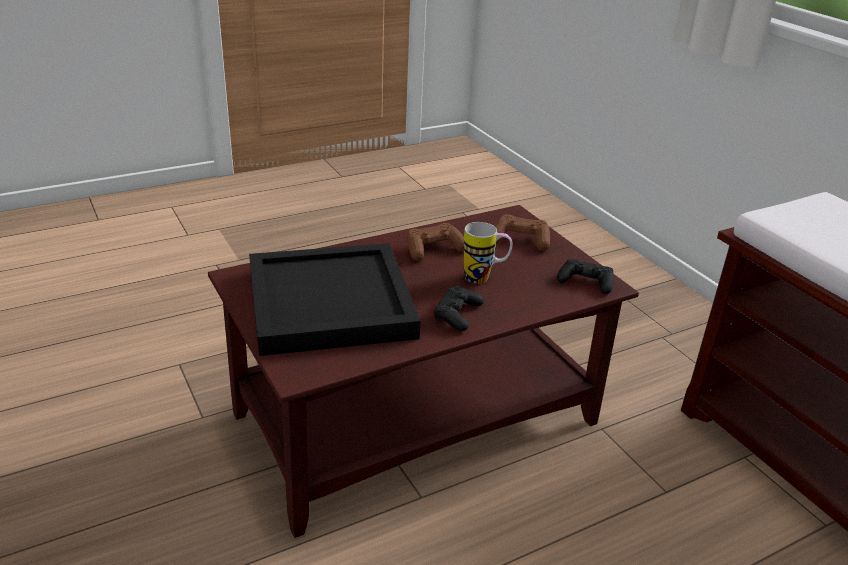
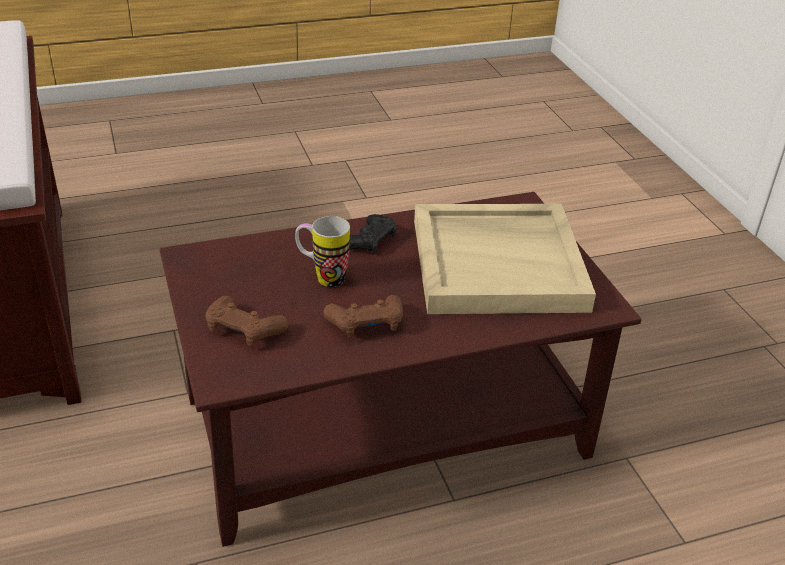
camera: 170 degrees left, 5 degrees up
(329, 304) = (499, 263): black tray -> beige tray
(585, 282) = (209, 262): black game controller -> none

